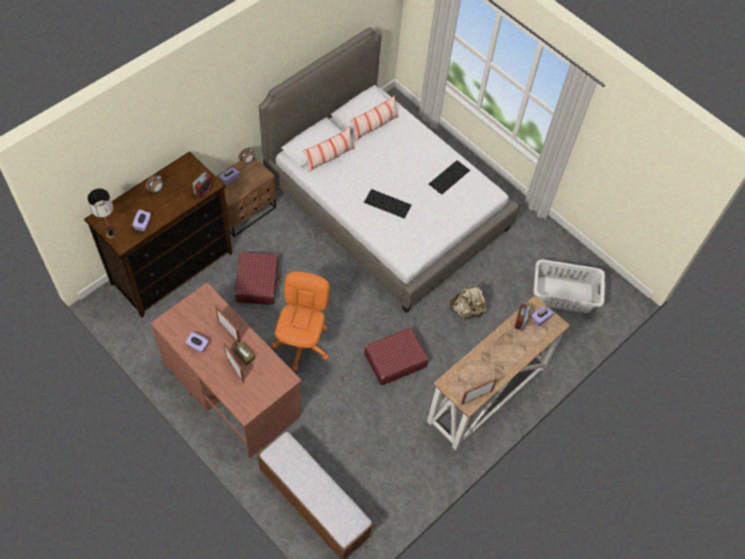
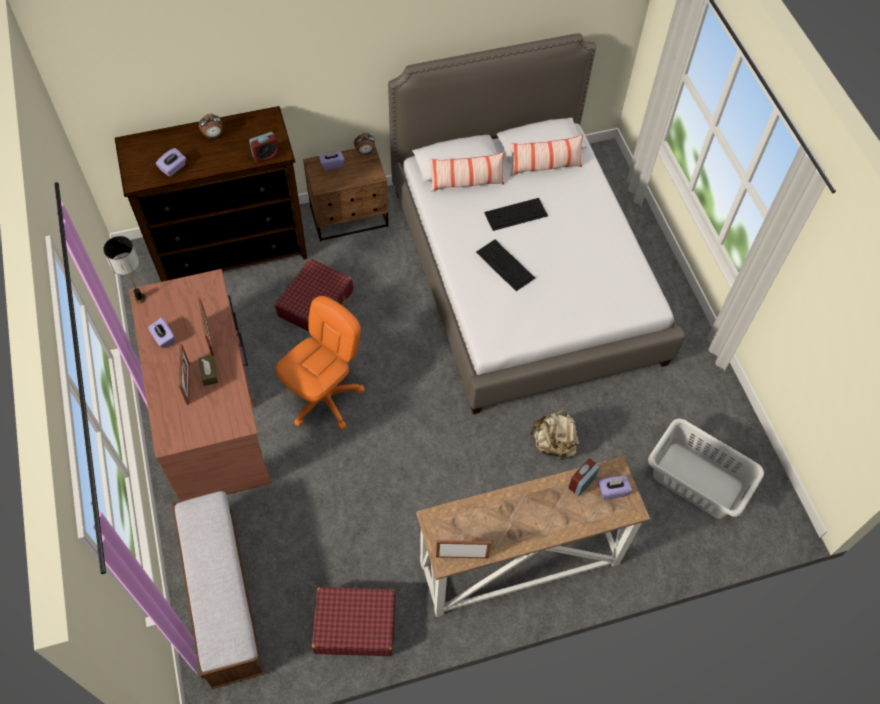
camera: 30 degrees right, 0 degrees up
(111, 234) = (131, 166): table lamp -> table lamp (140, 298)
(395, 360) = (425, 467): red suitcase -> red suitcase (354, 625)
(449, 176) = (606, 262): keyboard -> keyboard (516, 214)

